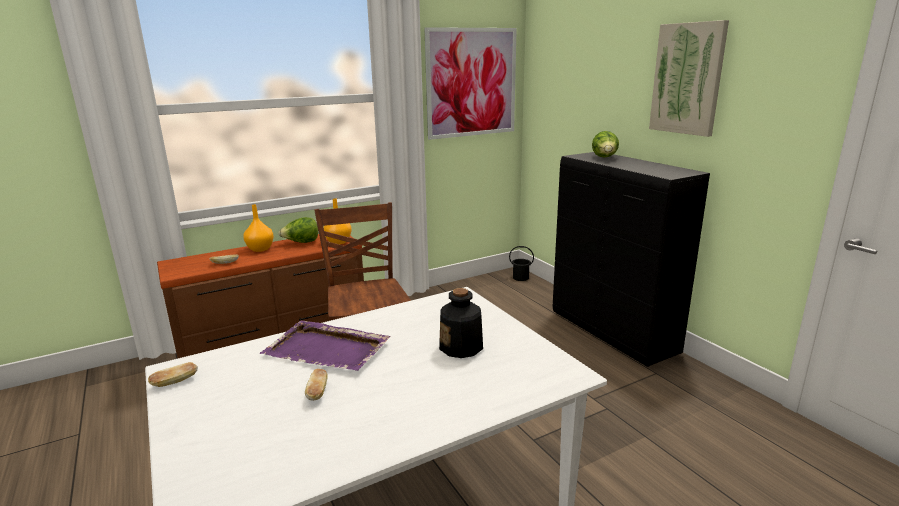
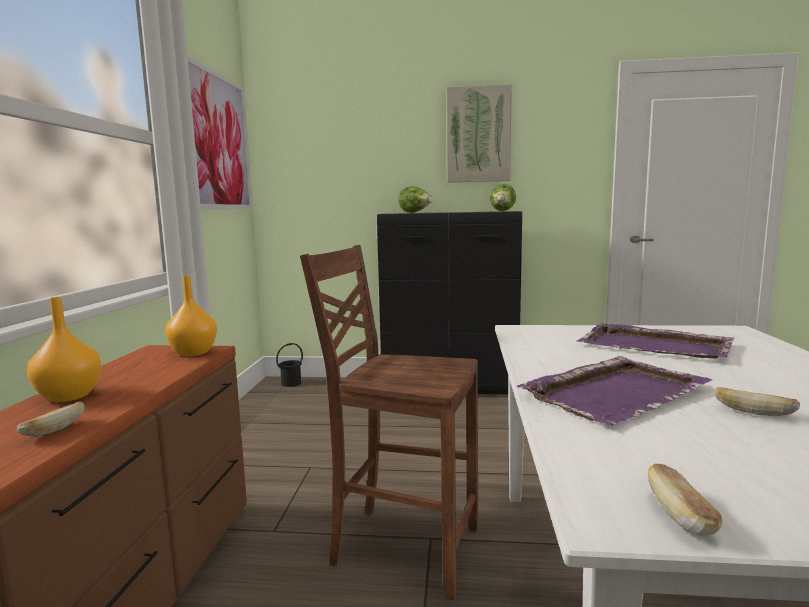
camera: 55 degrees left, 10 degrees down
(301, 243) = (130, 369): lettuce -> lettuce (502, 211)
(461, 347) = (655, 346): bottle -> purple tray

